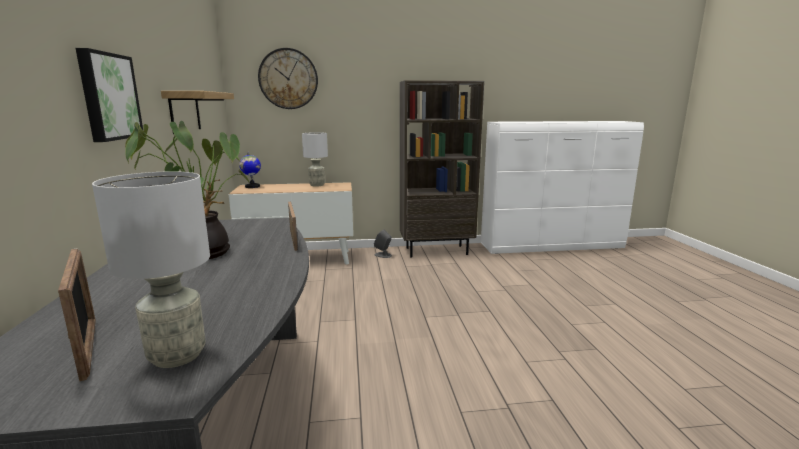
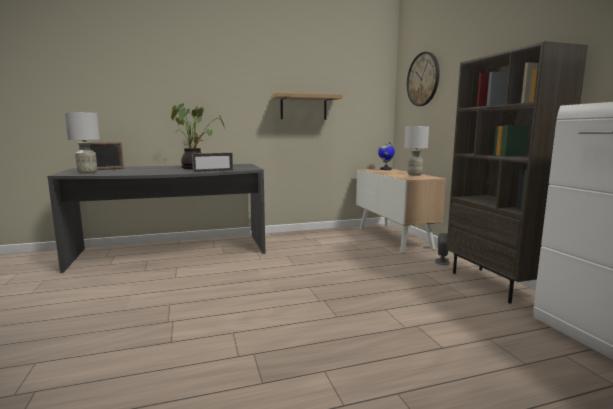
camera: 80 degrees right, 5 degrees down
(108, 96) = (214, 97): picture -> none

